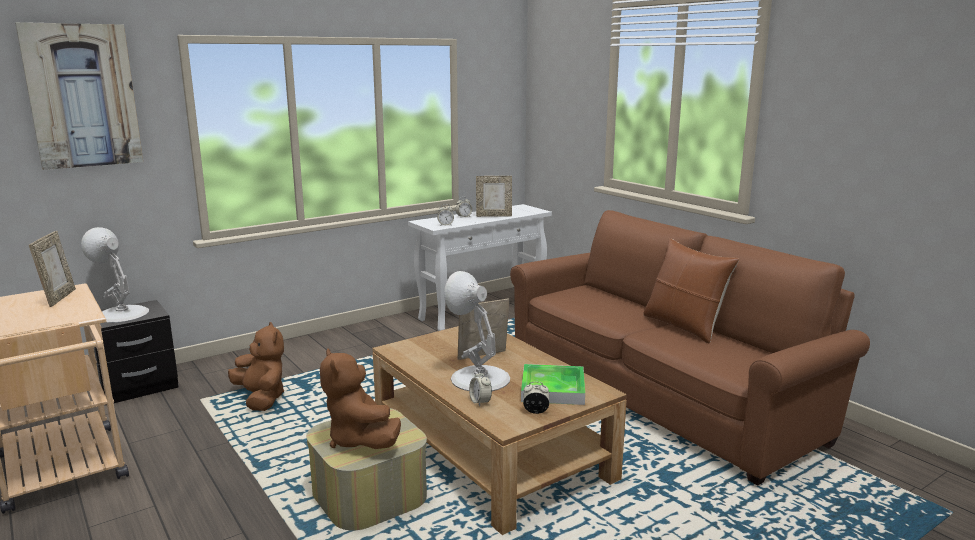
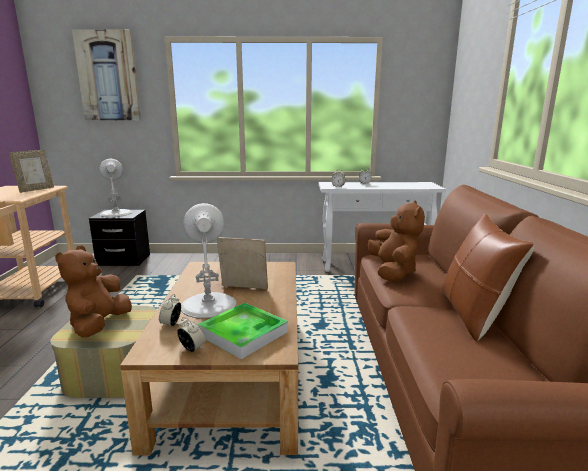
camera: 35 degrees right, 0 degrees up
(261, 398) = (163, 284): brown plush toy -> brown plush toy (393, 272)
(494, 216) = (389, 186): picture frame -> none

